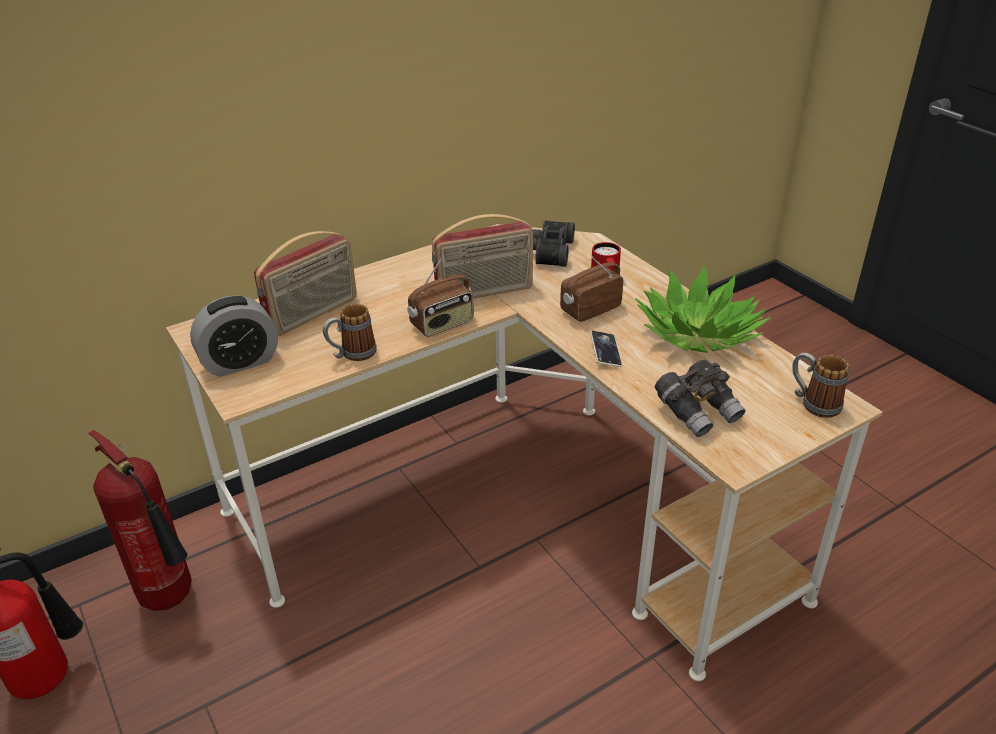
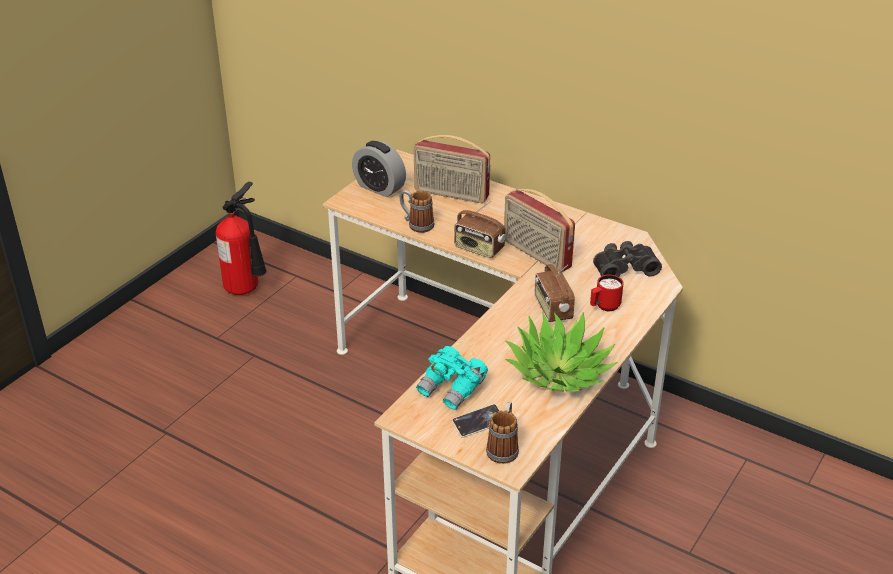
camera: 65 degrees right, 0 degrees up
(172, 599) = (320, 308): fire extinguisher -> none
(590, 309) = (552, 309): radio -> radio turned 135 degrees counterclockwise
(605, 352) = (499, 329): phone -> phone (478, 423)
(698, 412) = (452, 389): grey binoculars -> turquoise binoculars

